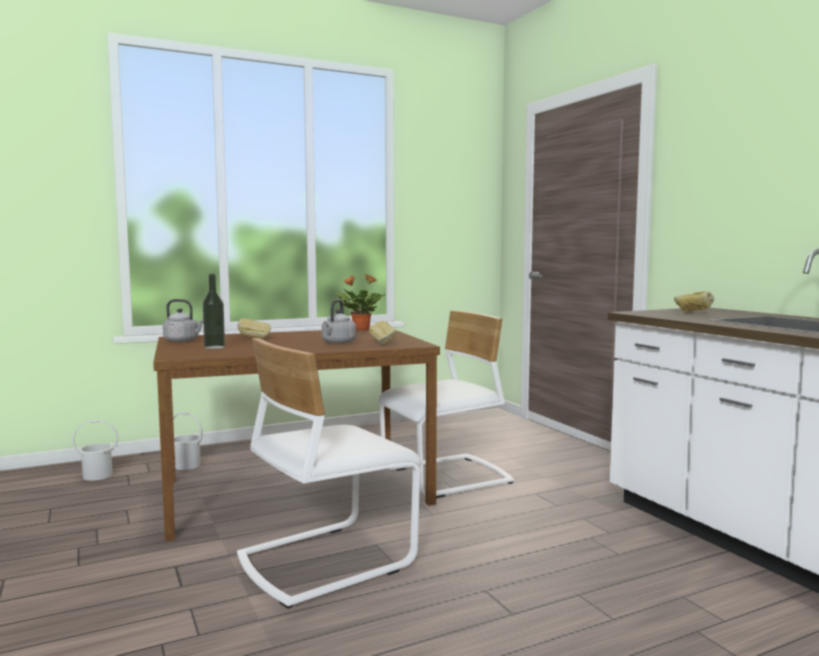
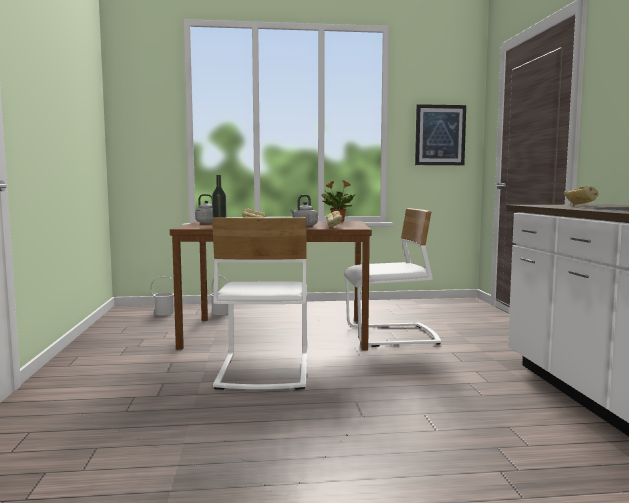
camera: 20 degrees right, 0 degrees up
(324, 560) = (263, 371): white chair -> white chair turned 75 degrees counterclockwise
(454, 211) = (440, 135): none -> picture

